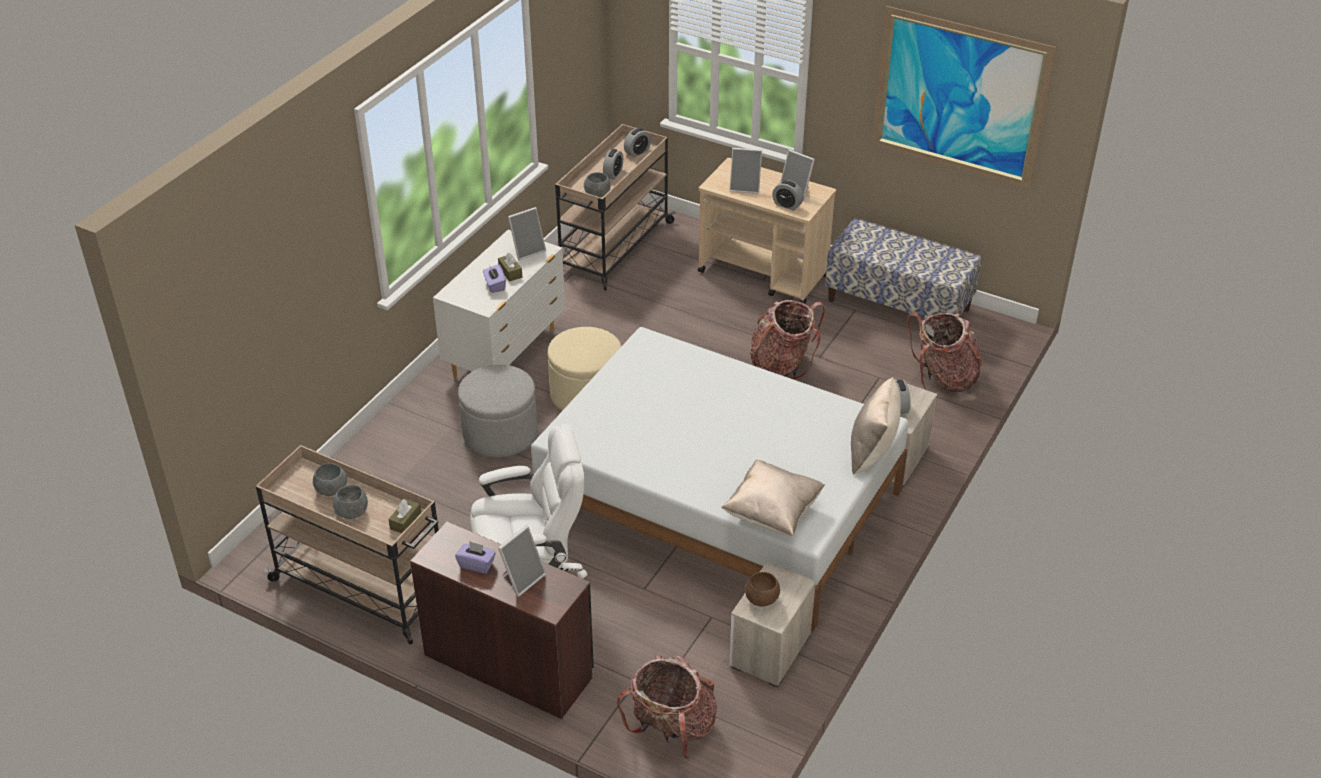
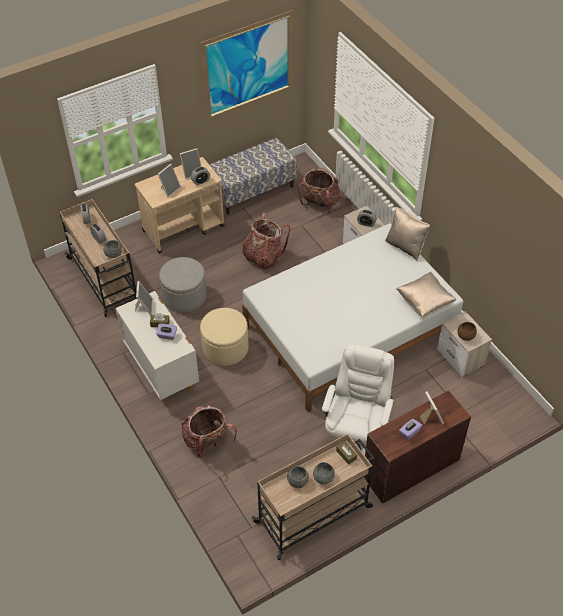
camera: 60 degrees left, 10 degrees up
(500, 433) = (230, 401): grey ottoman -> grey ottoman (184, 296)
(671, 728) = (488, 417): backpack -> backpack (207, 441)

